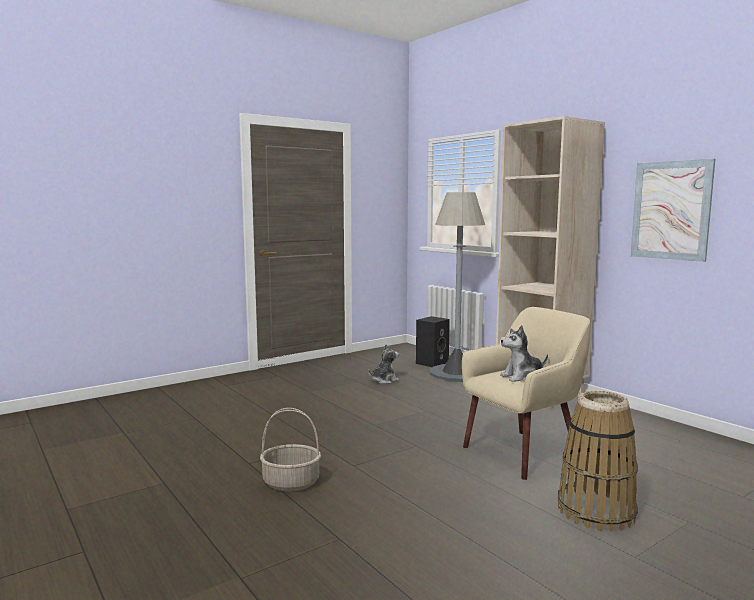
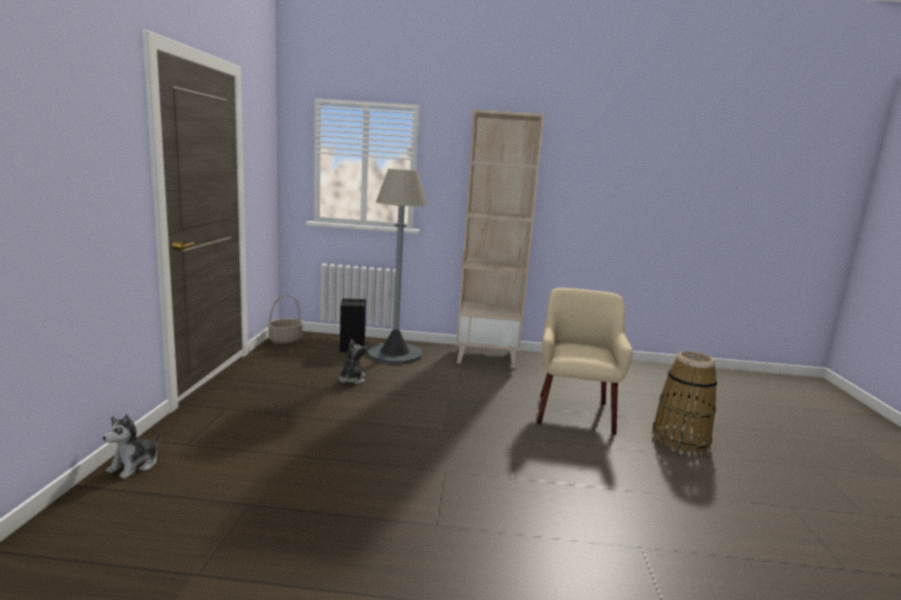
camera: 50 degrees left, 5 degrees up
(291, 482) = (511, 521): basket -> basket (285, 339)
(522, 377) = (586, 351): plush toy -> plush toy (134, 465)
(671, 210) = (590, 199): picture -> none

